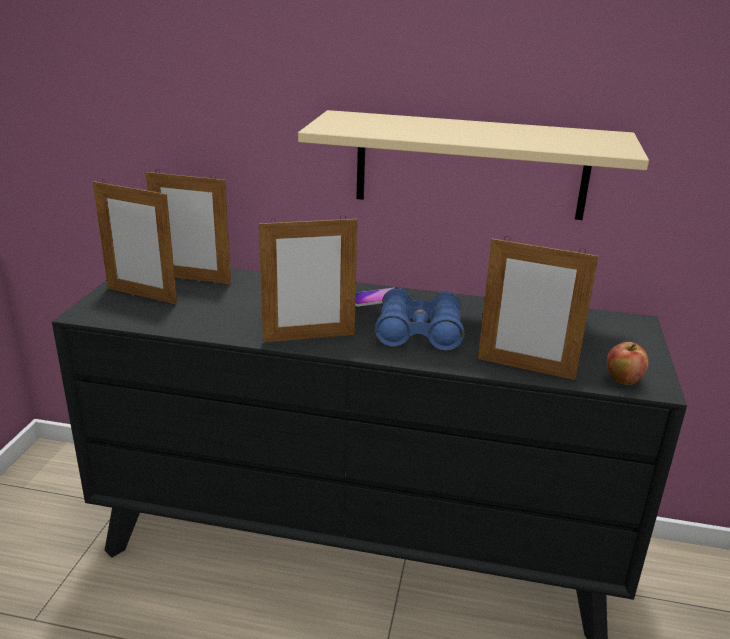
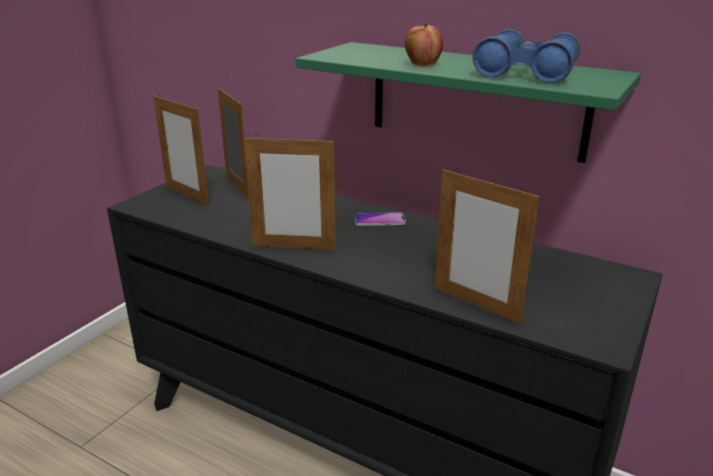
camera: 20 degrees right, 0 degrees up
(193, 279) = (237, 186): picture frame -> picture frame turned 150 degrees counterclockwise
(419, 333) = (396, 256): blue binoculars -> blue binoculars (526, 73)
(470, 165) = (476, 100): beige shelf -> green shelf
(623, 380) = (573, 333): apple -> apple (423, 65)

